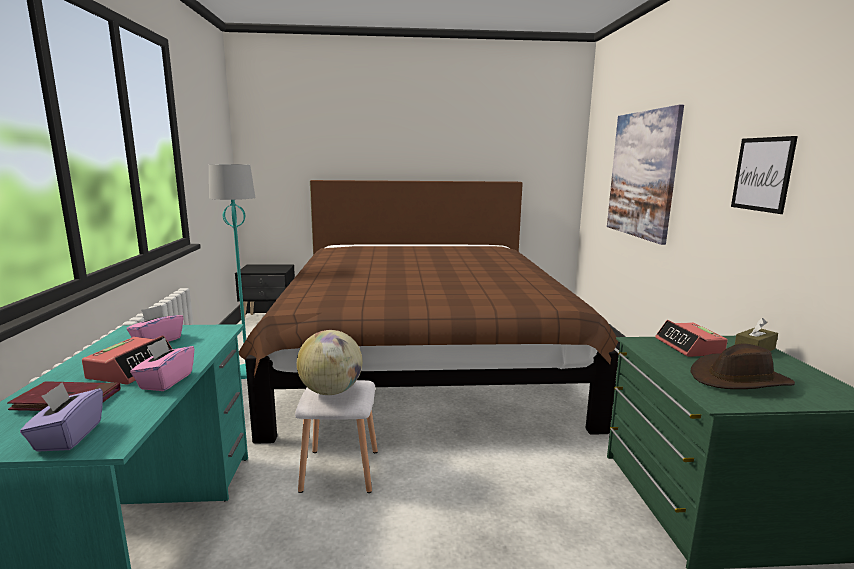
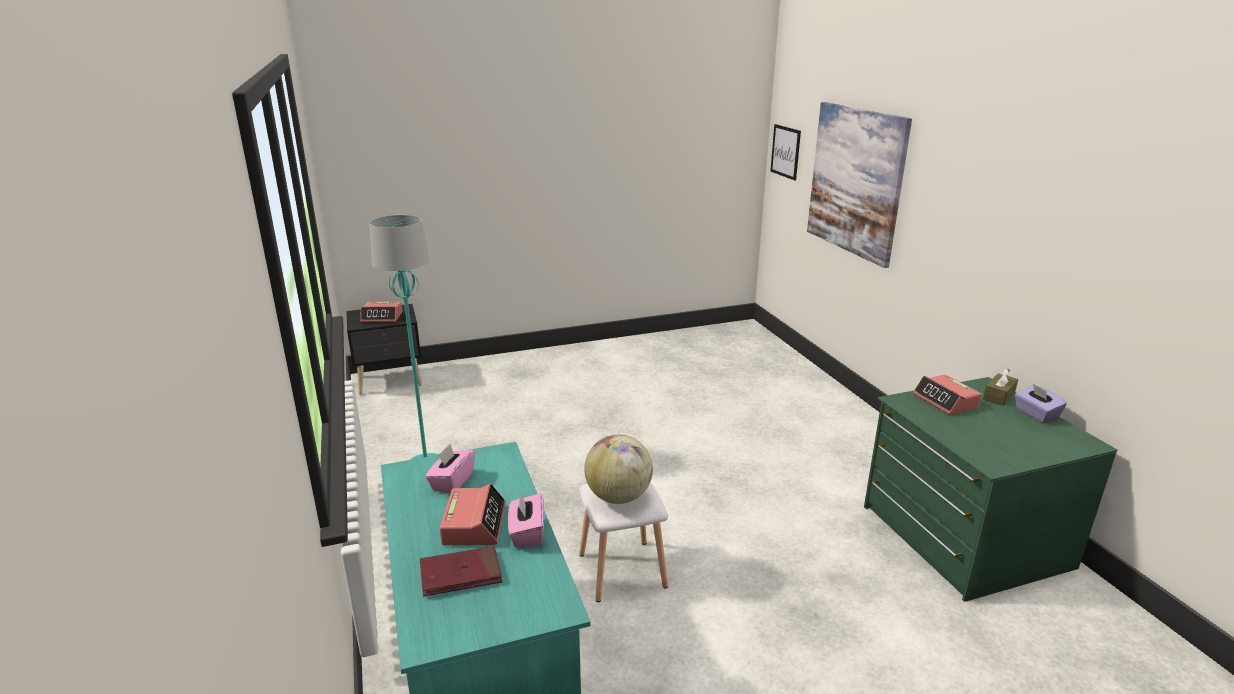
camera: 15 degrees left, 10 degrees up
(68, 436) = (515, 611): purple tissue box -> purple tissue box (1035, 414)
(265, 269) = (382, 317): none -> alarm clock
(422, 358) = (621, 414): brown bed -> none
(739, 379) = (1000, 437): brown hat -> none
(762, 174) = (1002, 221): picture -> picture (785, 151)

